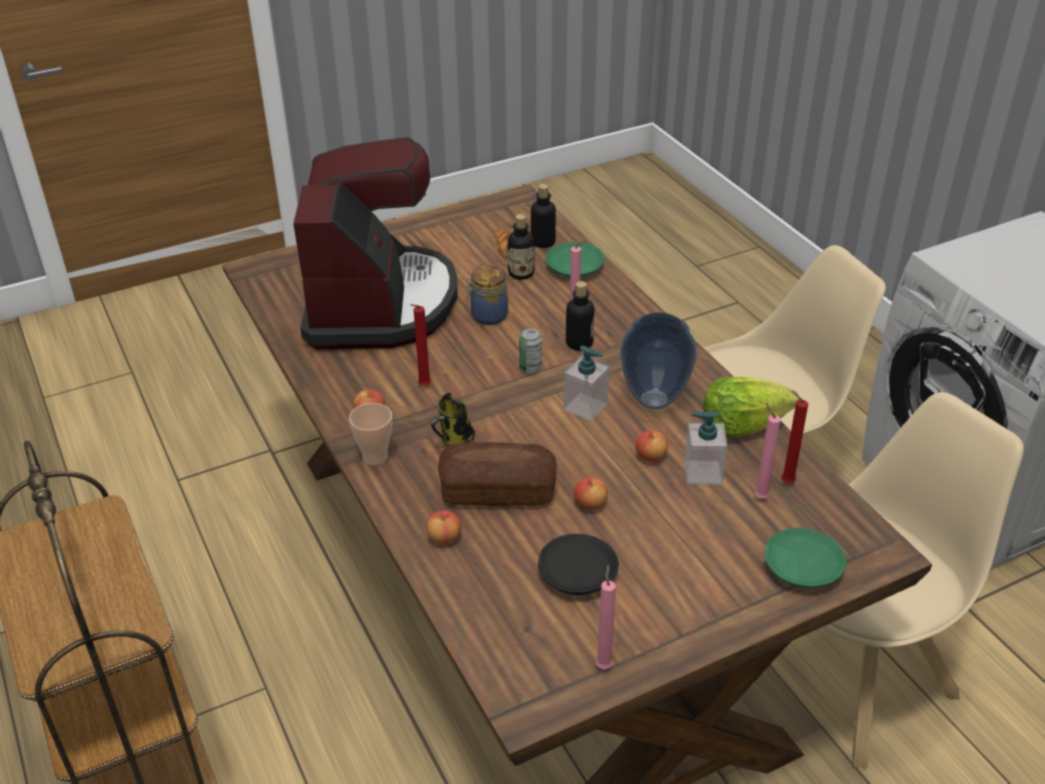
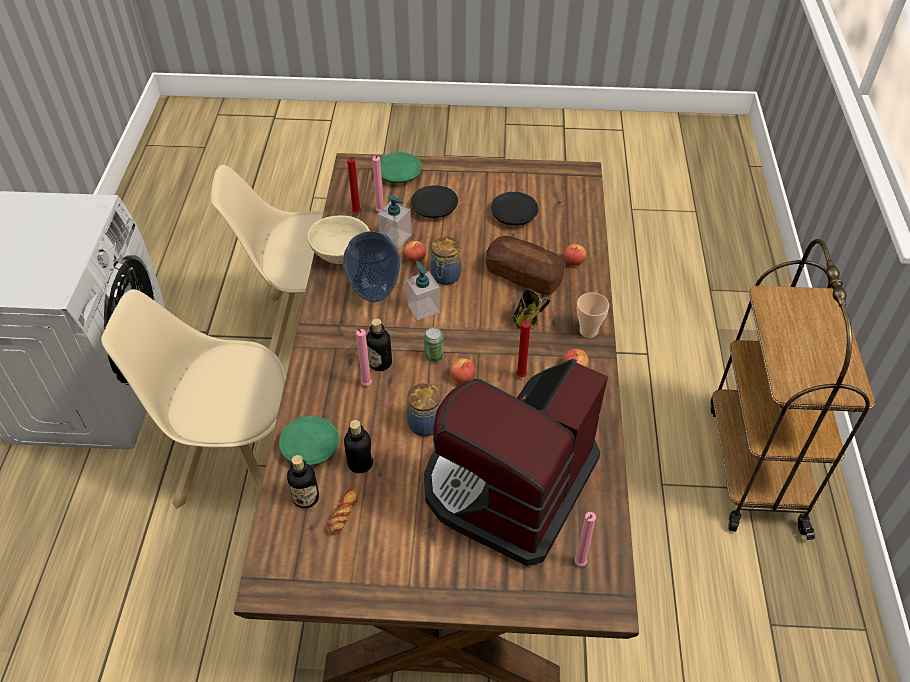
camera: 150 degrees left, 10 degrees up
(590, 504) = (476, 246): apple -> apple (462, 377)
(593, 450) = (445, 276): none -> jar
(604, 664) = (533, 175): pink candle -> pink candle (579, 564)
(697, 534) = (434, 208): none -> black plate
(742, 425) = (341, 254): lettuce -> beige bowl

